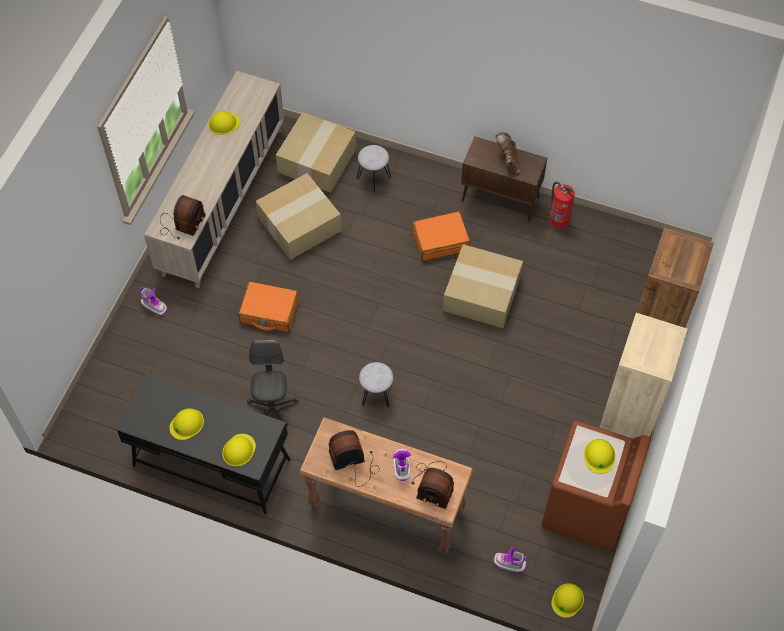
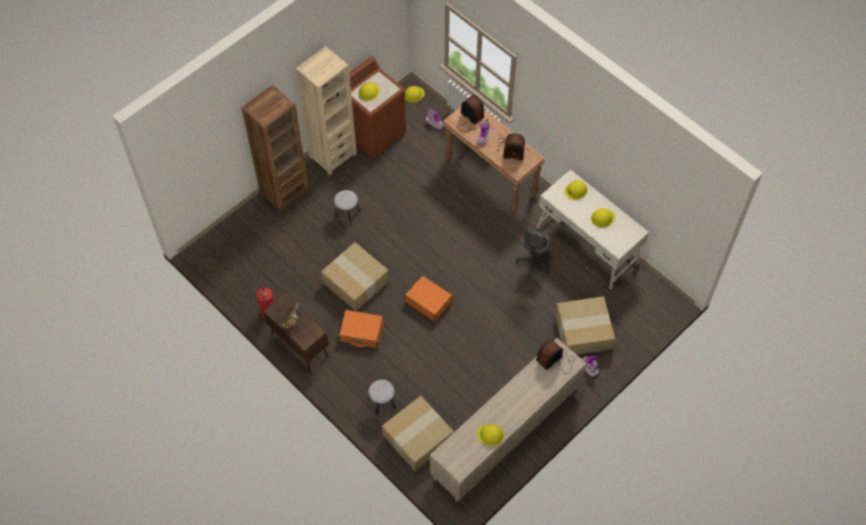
camera: 155 degrees left, 0 degrees up
(211, 462) = (587, 245): black desk -> white desk
(269, 312) = (508, 329): orange suitcase -> orange suitcase (428, 301)
(300, 223) = (456, 389): cardboard box -> cardboard box (582, 332)
(376, 395) = (463, 244): grey stool -> grey stool (347, 214)

